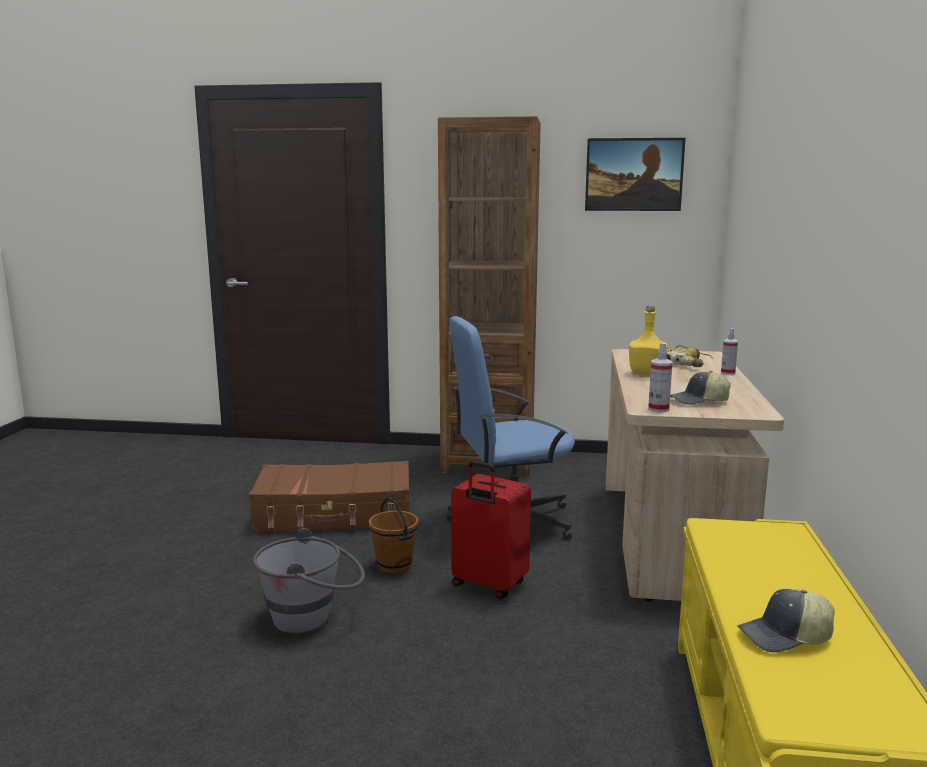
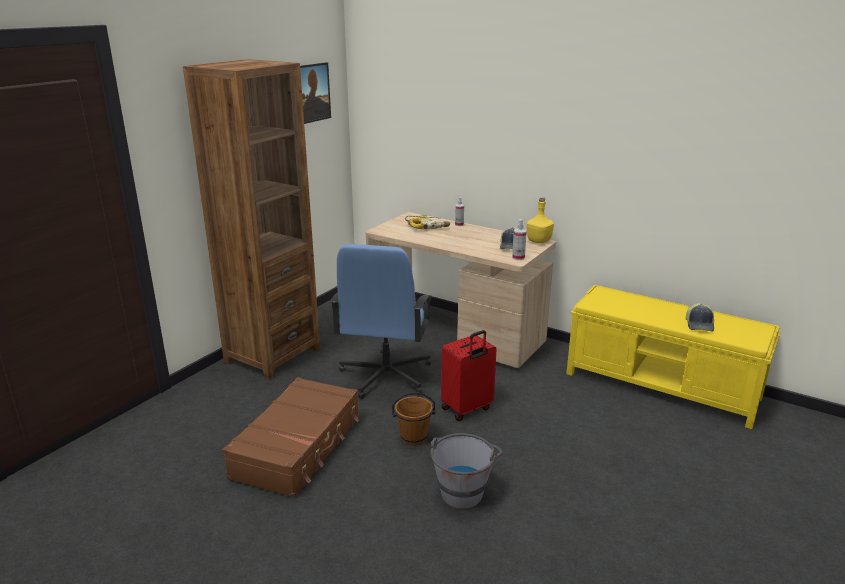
camera: 65 degrees left, 10 degrees up
(647, 373) = (441, 240): yellow bottle -> yellow bottle (539, 241)

